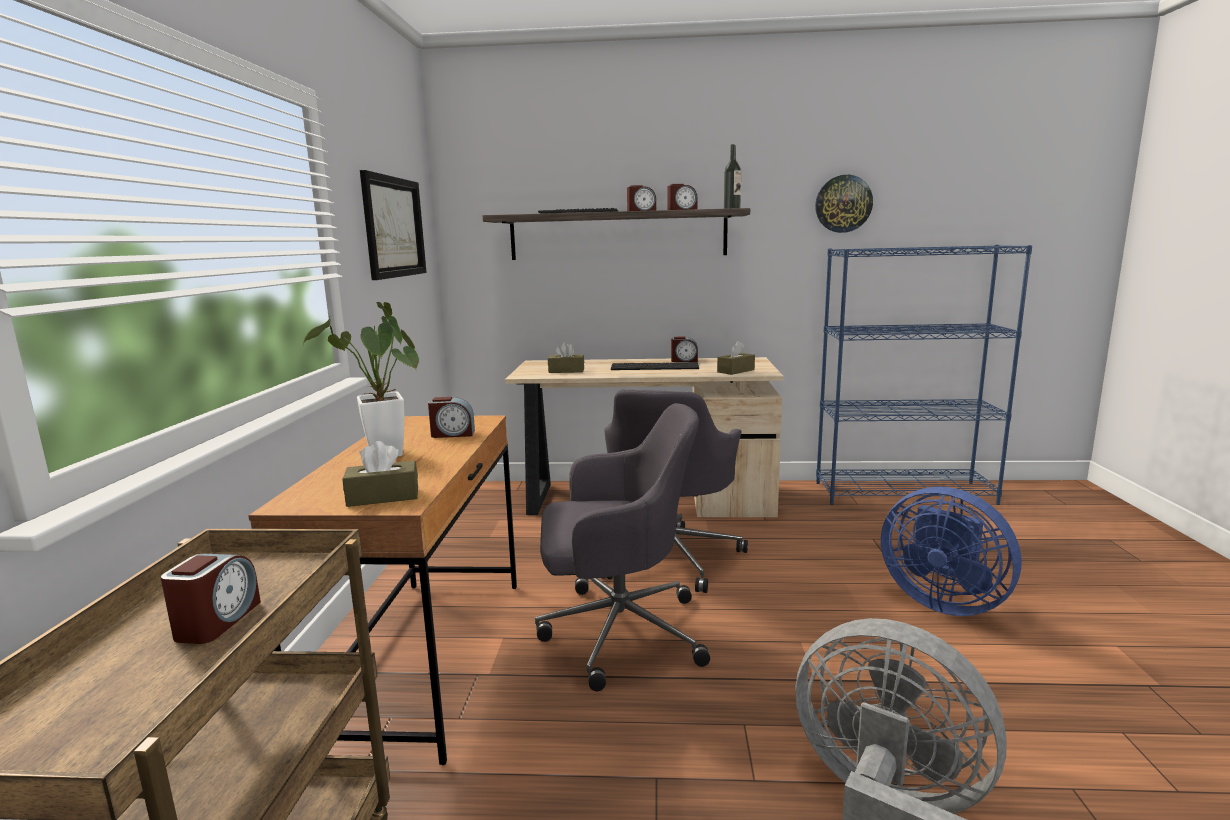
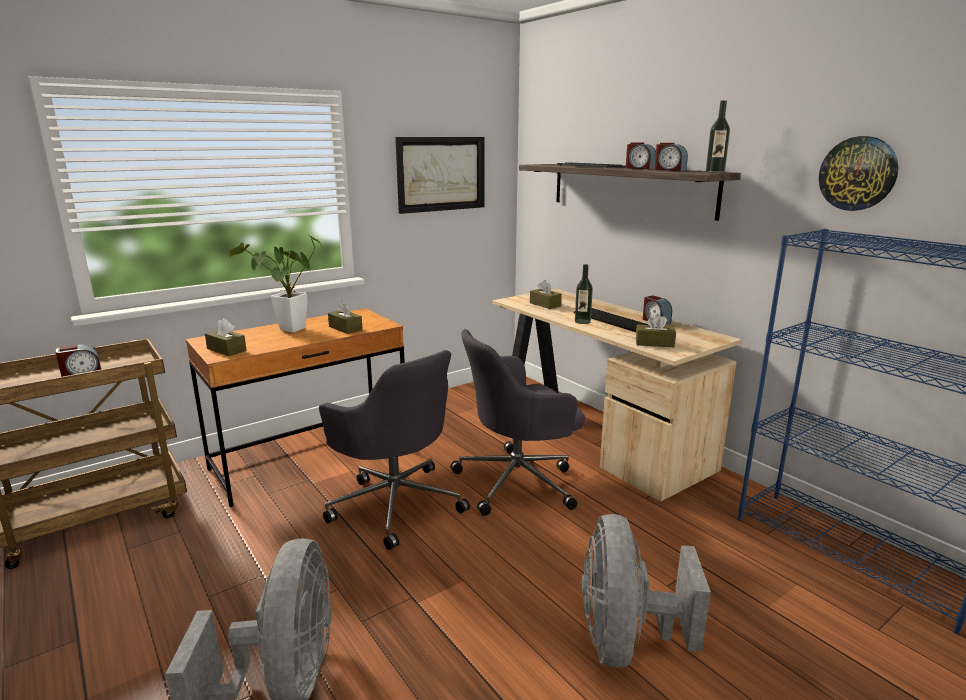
camera: 50 degrees right, 5 degrees up
(452, 434) = (345, 328): alarm clock -> brown tissue box
(641, 373) = (582, 321): none -> bottle
(942, 601) = (625, 641): blue fan -> grey fan

